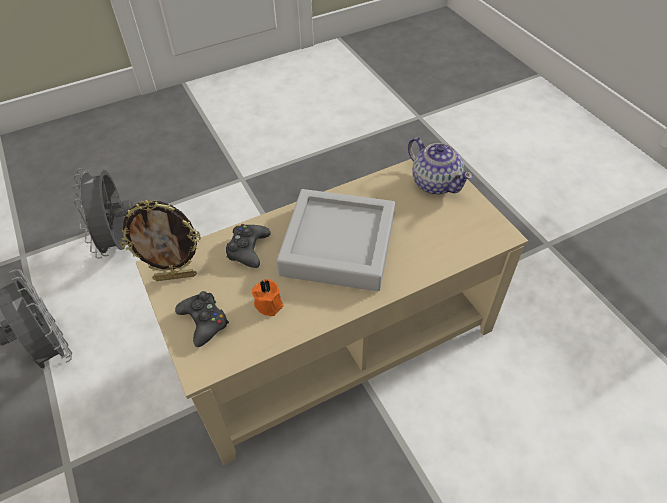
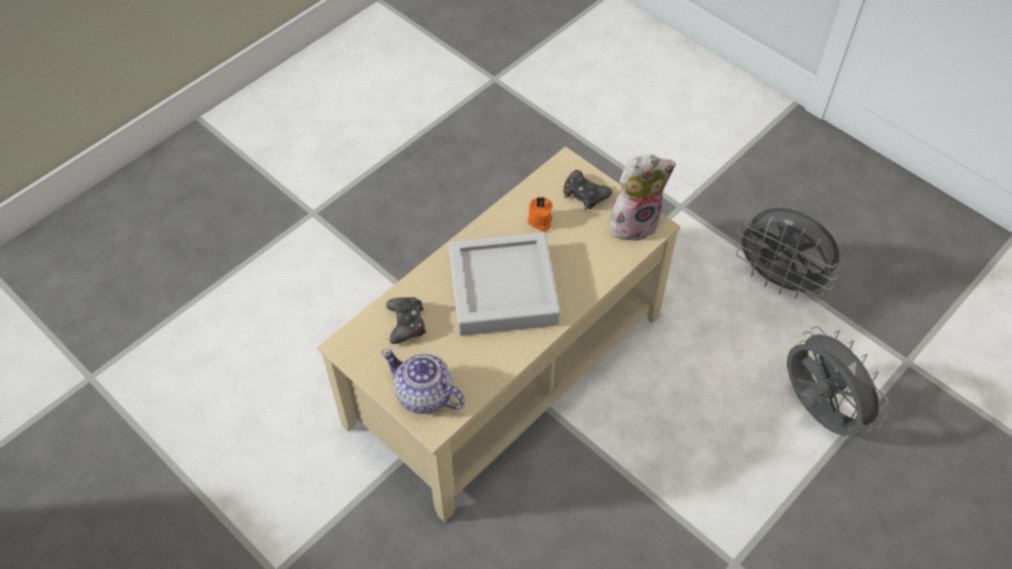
camera: 160 degrees right, 5 degrees up
(175, 276) = (634, 222): picture frame -> plush toy
(248, 249) = (586, 263): black game controller -> black game controller (406, 323)

